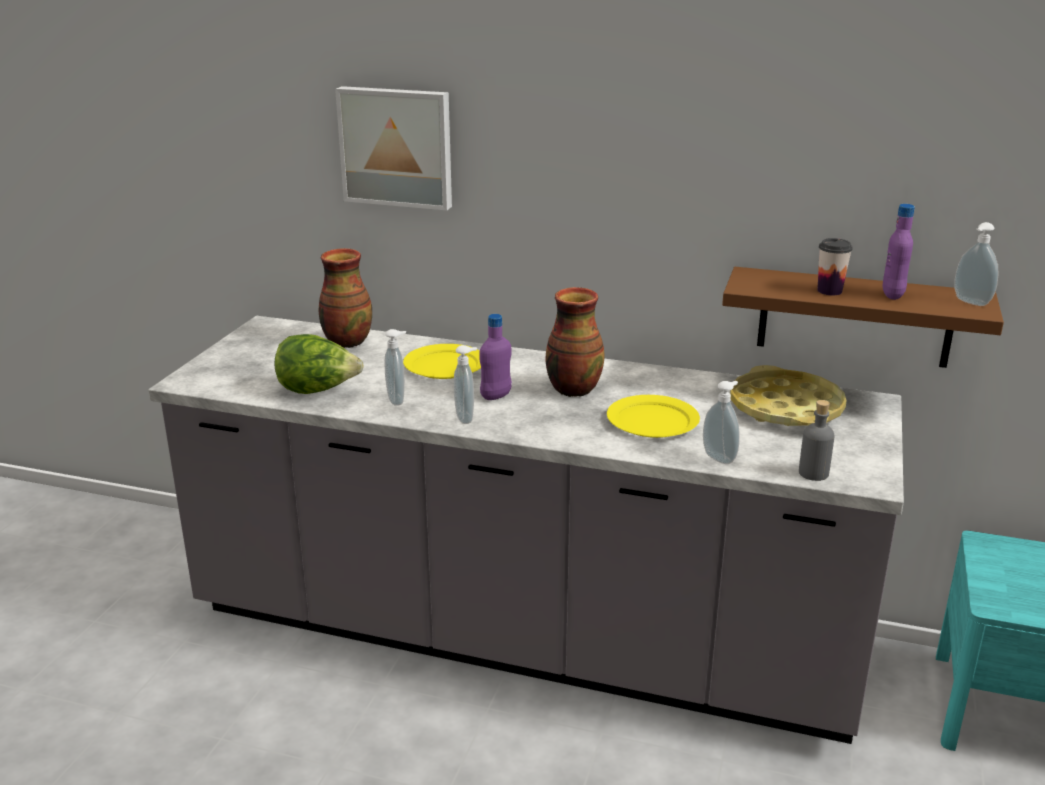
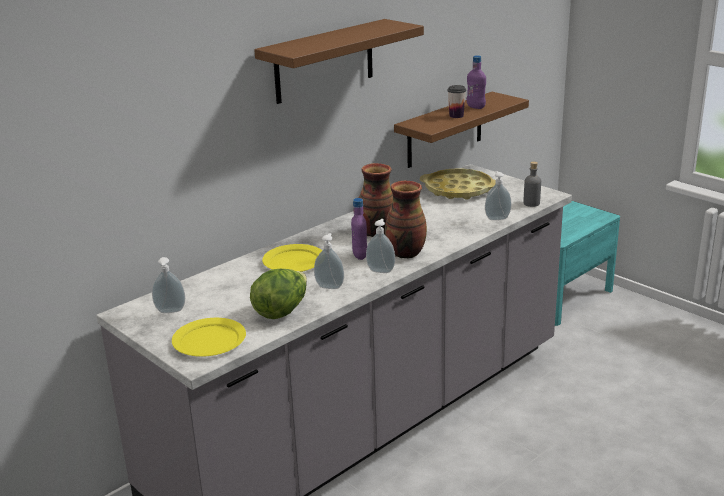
camera: 60 degrees left, 0 degrees up
(346, 341) = (206, 287): vase -> vase (405, 253)
(397, 147) = (196, 119): picture -> none
(604, 129) = (324, 61): none -> brown shelf
(652, 421) = (439, 223): yellow plate -> yellow plate (209, 341)
(970, 302) = (501, 98): soap dispenser -> soap dispenser (170, 312)

